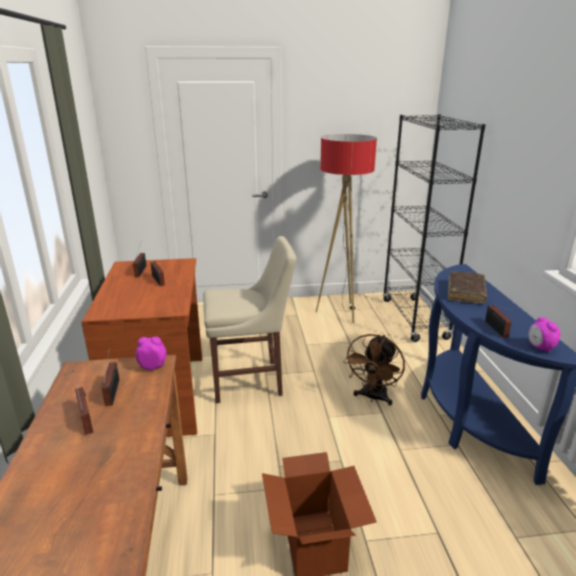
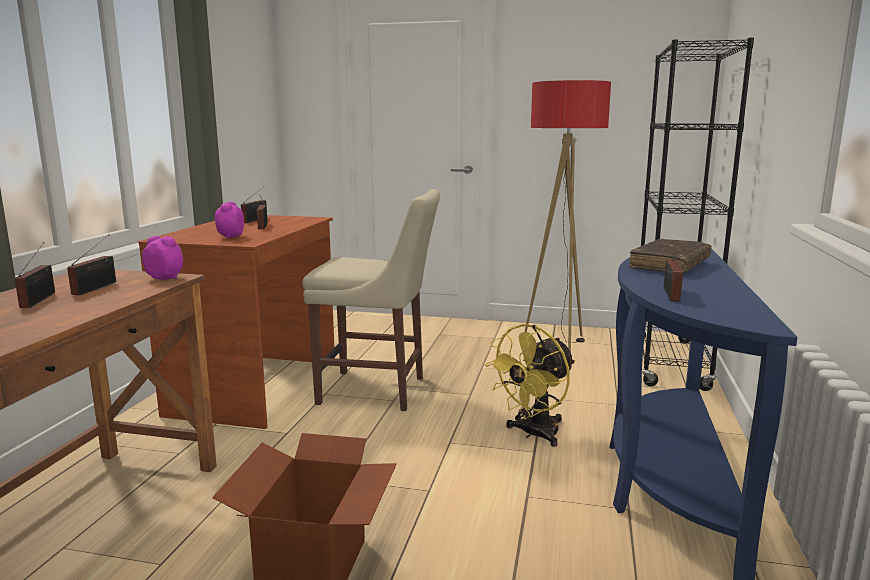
camera: 20 degrees right, 10 degrees down
(373, 397) = (533, 434): brown fan -> yellow fan
(540, 348) = (723, 314): alarm clock -> alarm clock (230, 237)

